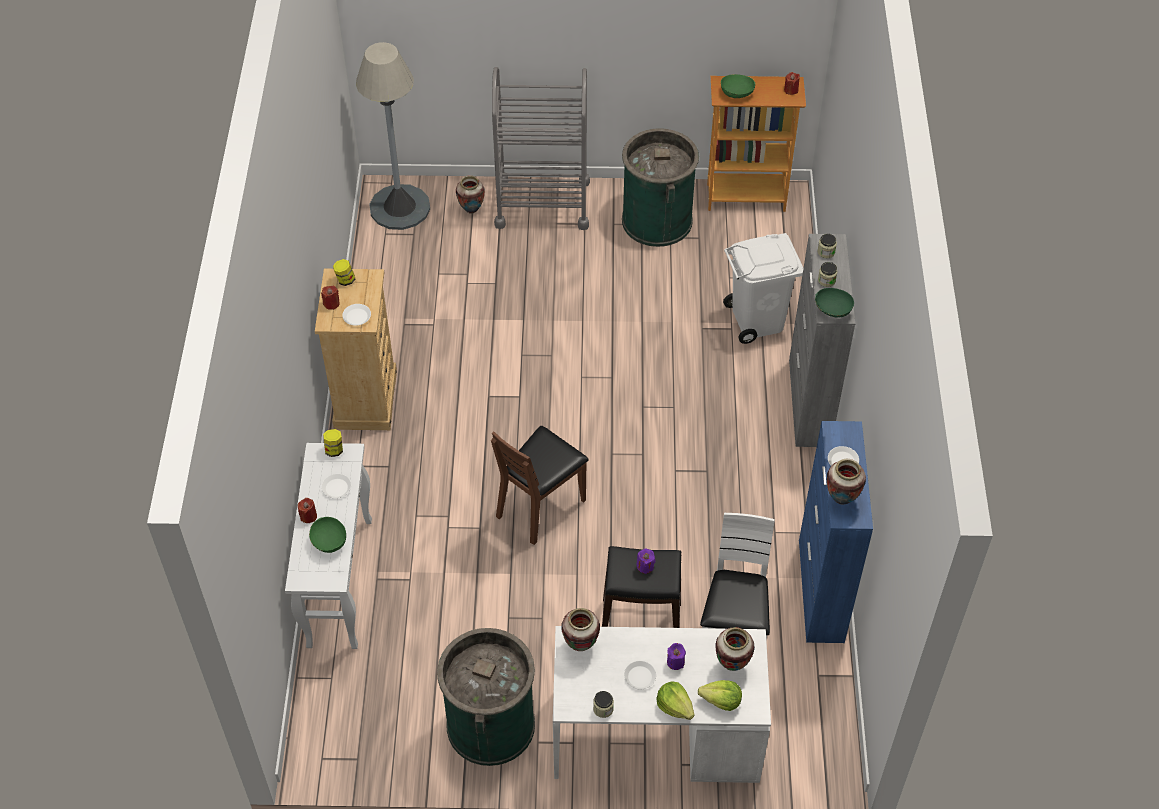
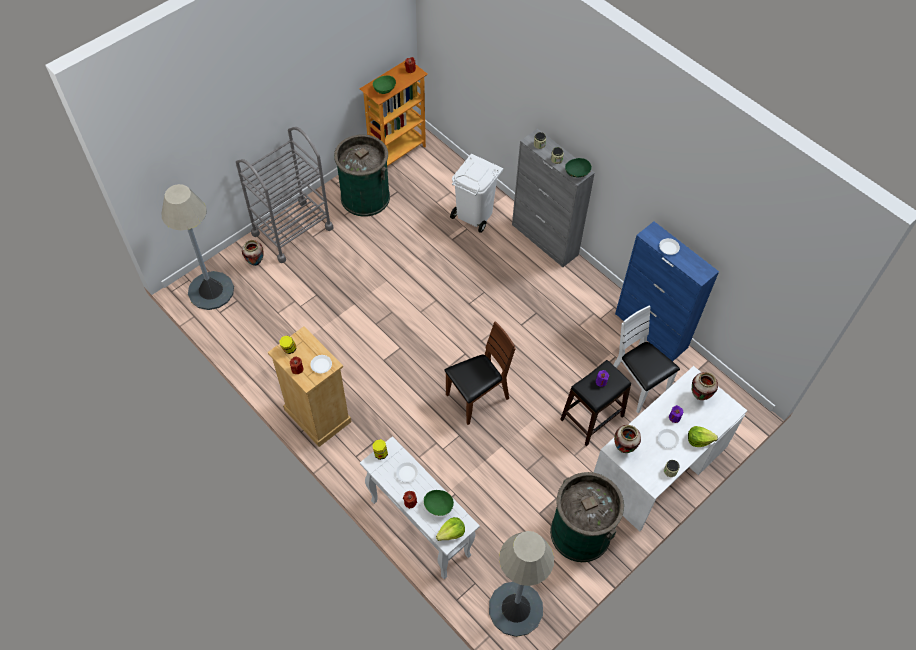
camera: 45 degrees left, 5 degrees up
(341, 737) = (515, 609): none -> grey floor lamp
(540, 506) = (477, 398): brown chair -> brown chair turned 120 degrees counterclockwise
(721, 701) = (715, 418): lettuce -> lettuce (451, 533)
(841, 499) = (690, 268): vase -> none

